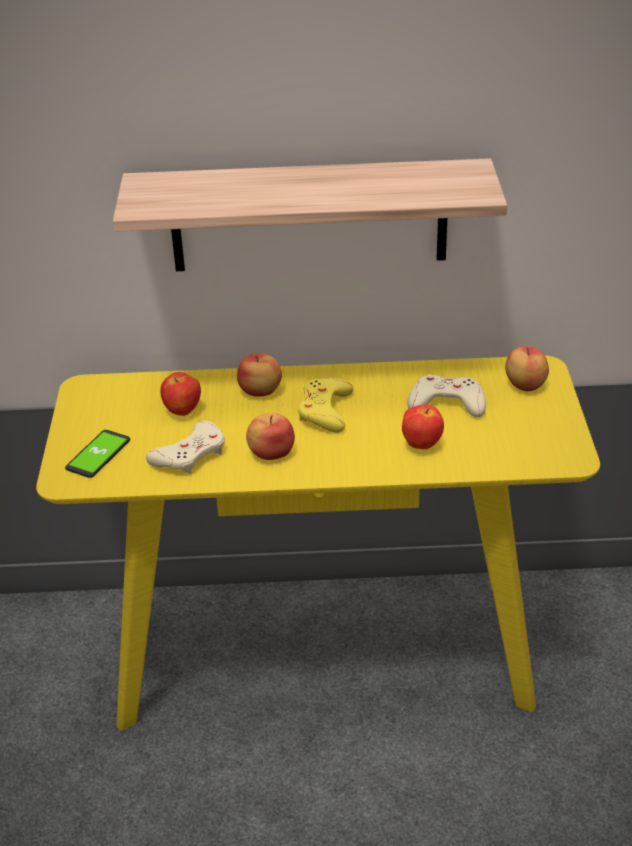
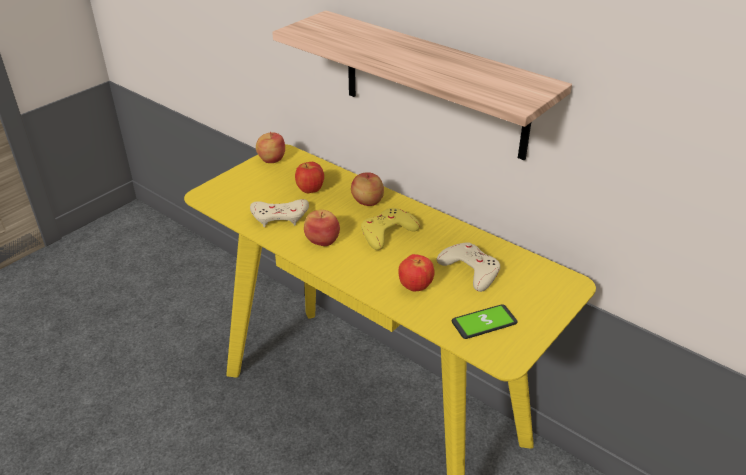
camera: 40 degrees right, 0 degrees up
(98, 455) = (237, 191): phone -> phone (484, 322)
(524, 385) = (542, 288): apple -> apple (271, 159)

